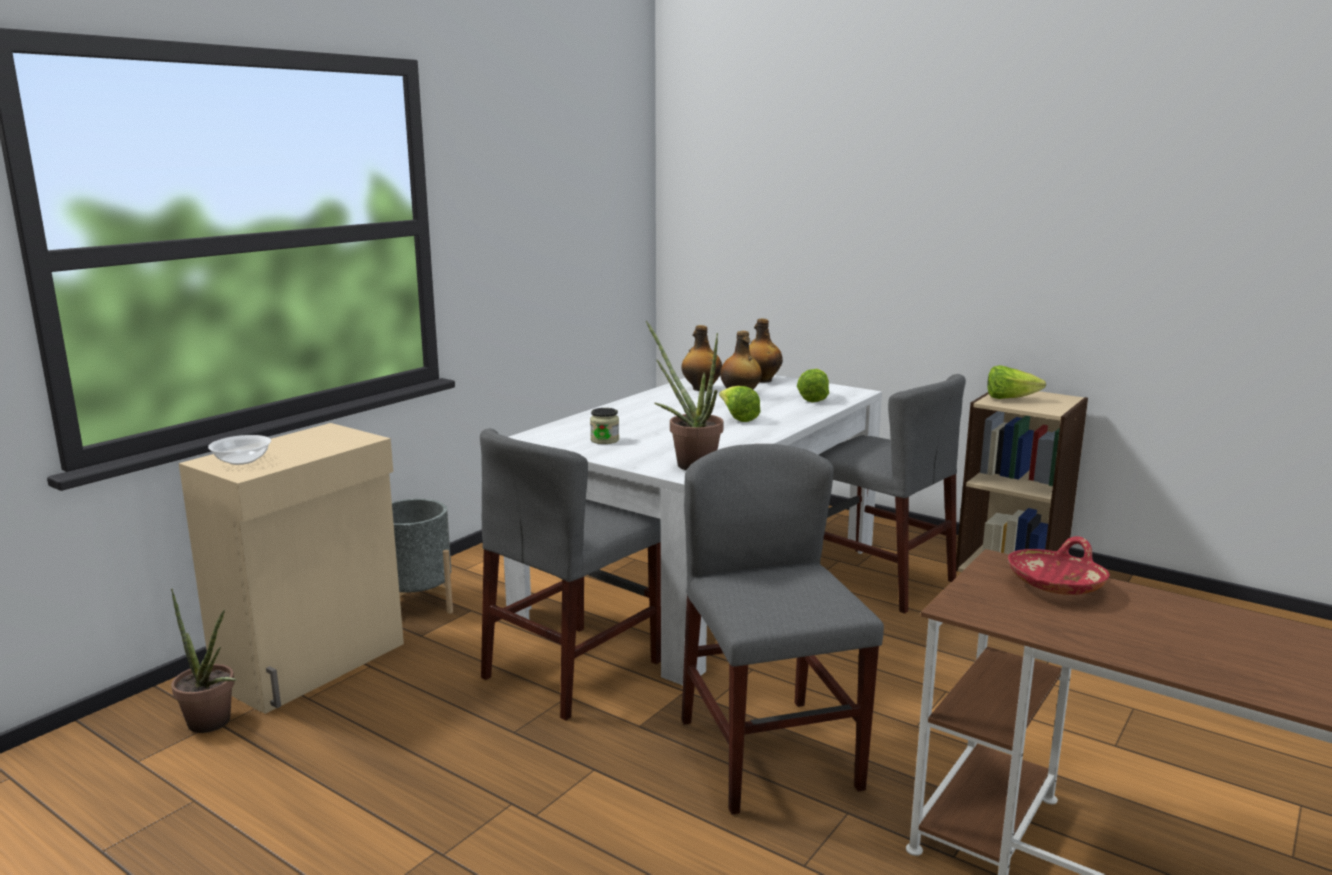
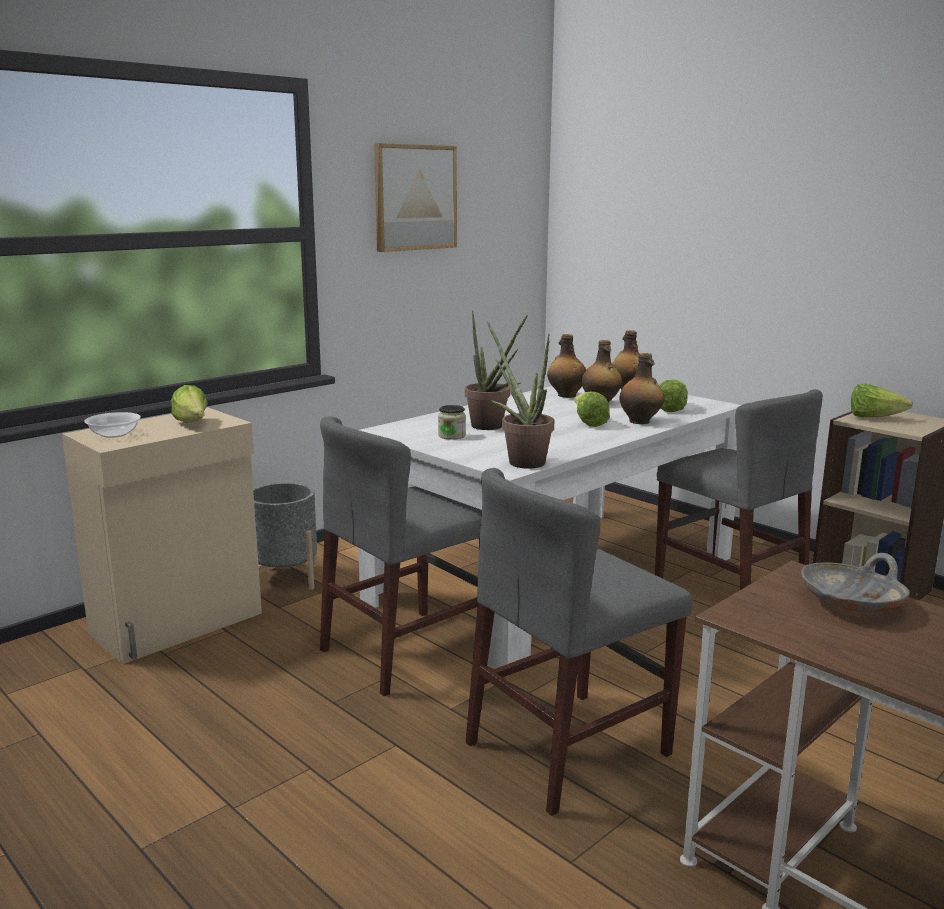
camera: 10 degrees right, 0 degrees up
(213, 725) = (77, 669): potted plant -> potted plant (491, 427)
(325, 443) = (193, 424): none -> lettuce
(527, 183) = (415, 197): none -> picture
(769, 754) = (568, 748): grey chair -> grey chair turned 120 degrees counterclockwise
(788, 414) = (640, 421): none -> bottle
(1056, 585) = (853, 602): red bowl -> grey bowl

